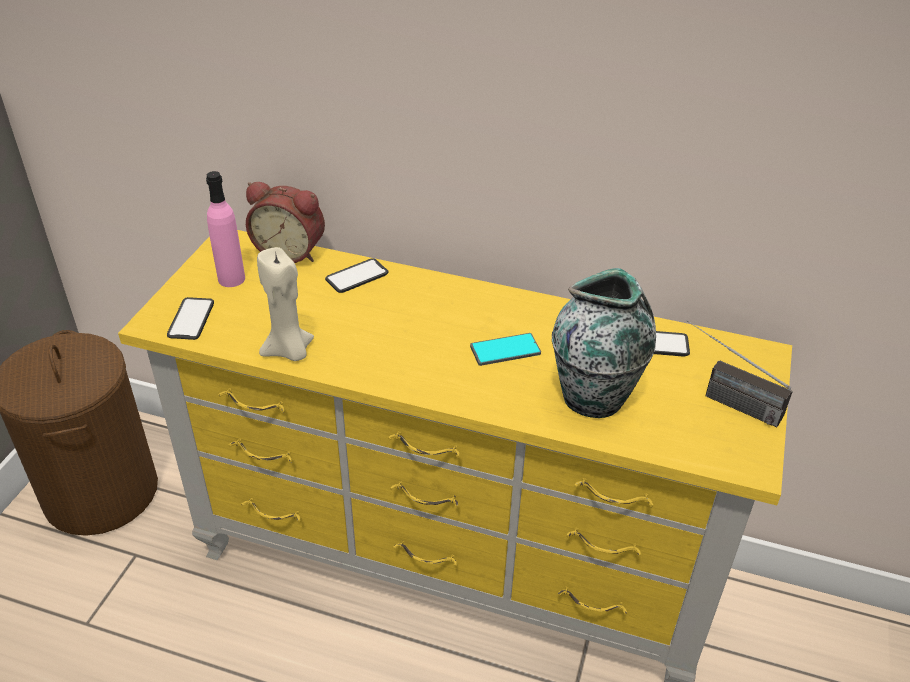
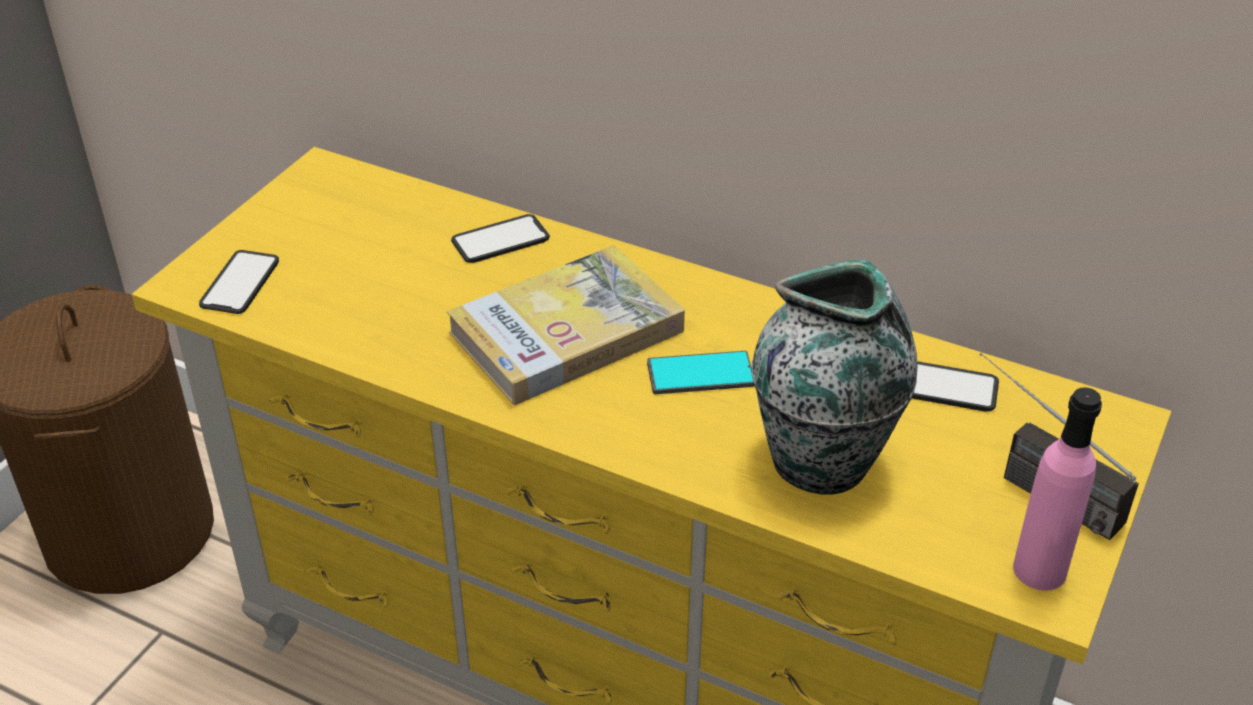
camera: 10 degrees right, 0 degrees up
(231, 279) = (313, 228): pink bottle -> pink bottle (1039, 570)
(289, 351) = (372, 345): beige candle -> none
(291, 251) = (410, 193): alarm clock -> none
(414, 331) = (566, 332): none -> book

